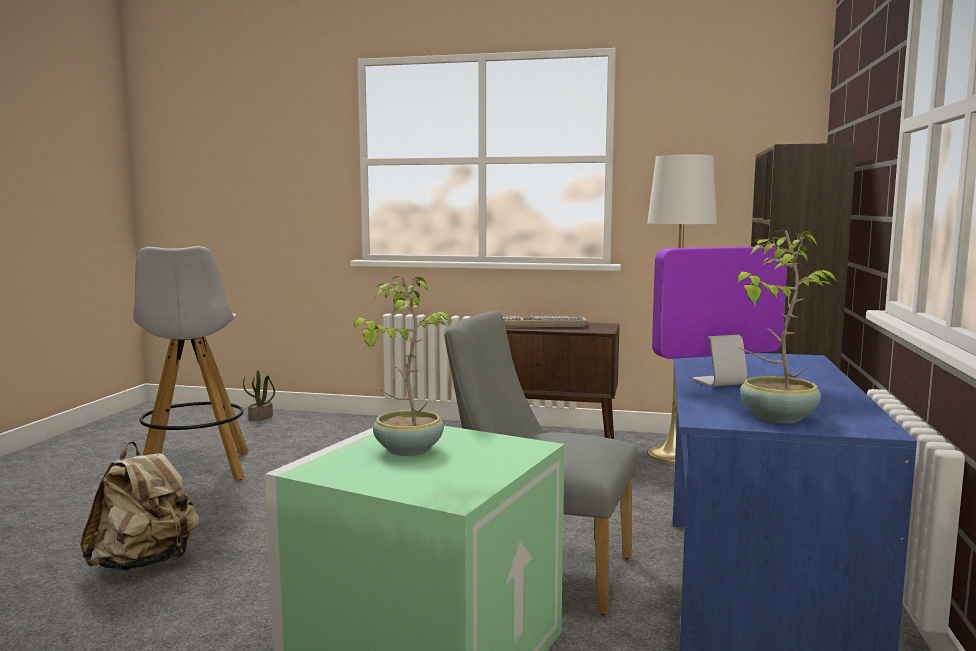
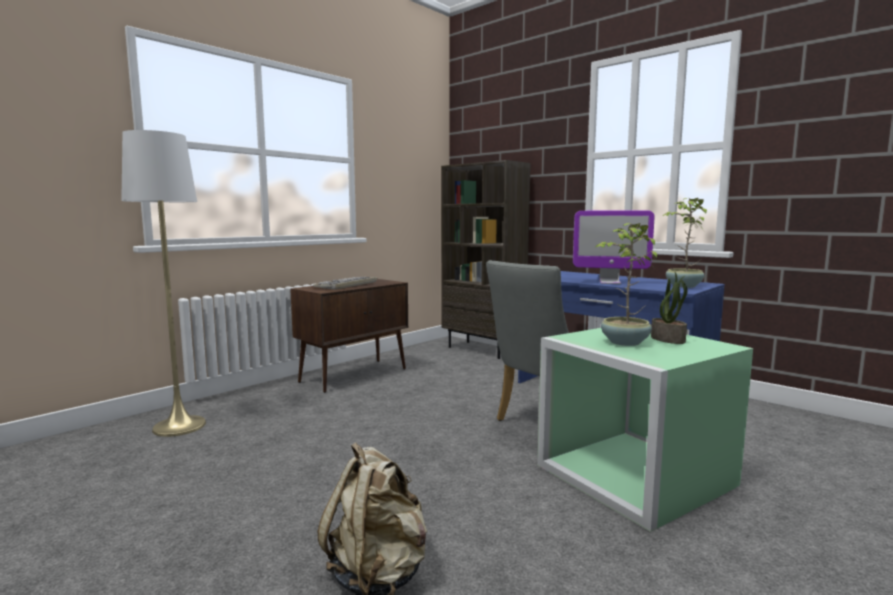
camera: 60 degrees left, 0 degrees up
(195, 470) = (142, 514): white stool -> none
(260, 417) = (36, 453): potted plant -> potted plant (668, 339)
(672, 455) = (425, 358): white floor lamp -> white floor lamp (179, 426)
(718, 383) = (610, 282): monitor -> monitor turned 90 degrees counterclockwise

